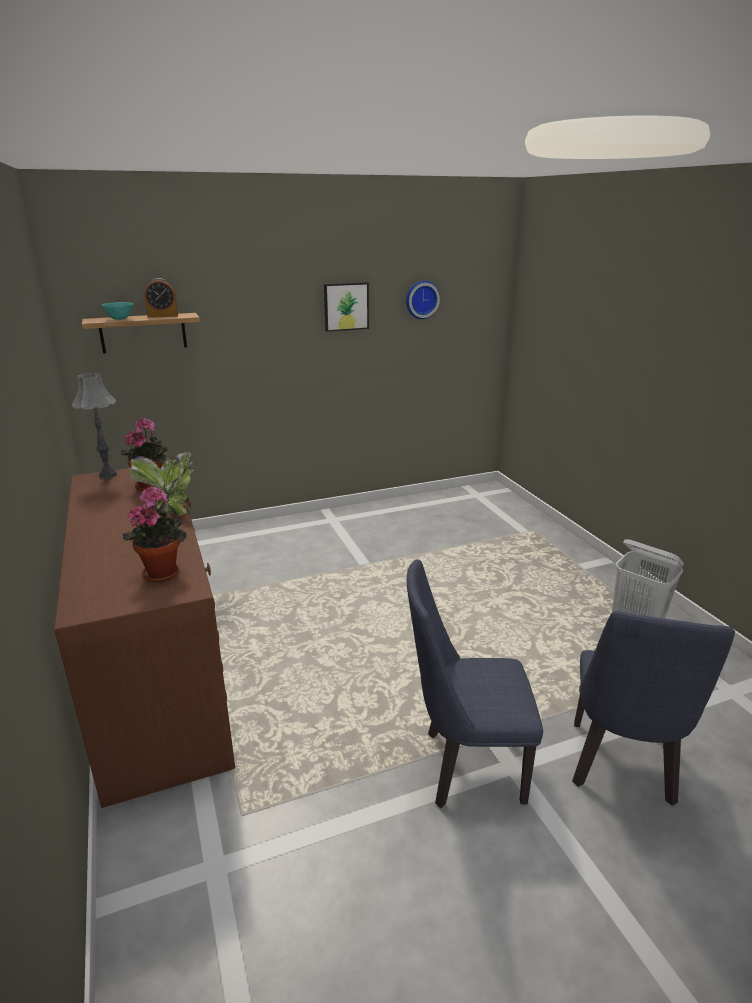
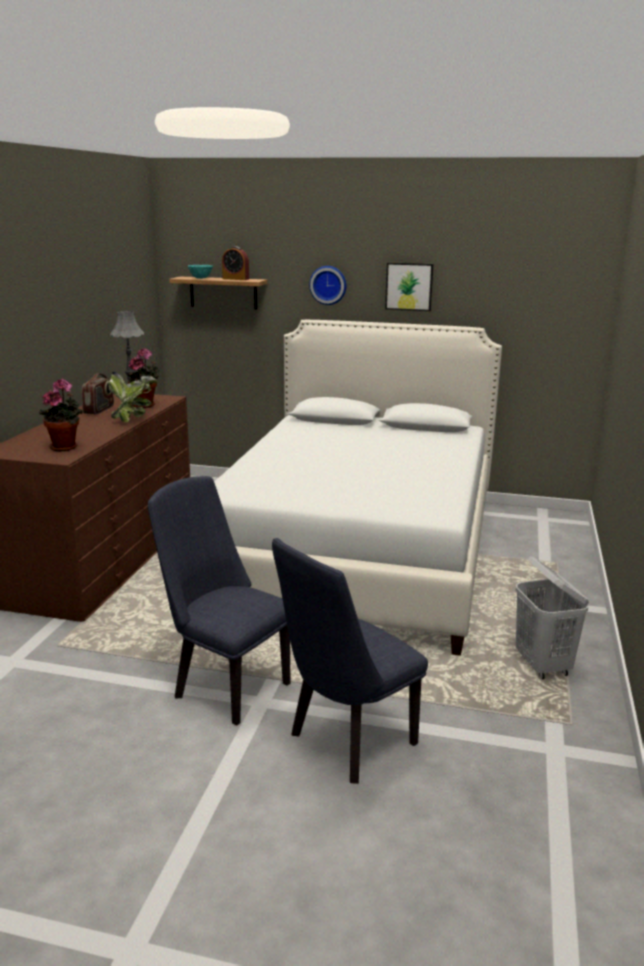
camera: 35 degrees right, 5 degrees down
(105, 506) = (99, 410): none -> radio
(389, 574) = (357, 552): none -> white bed
(421, 299) = (495, 286): wall clock -> wall clock (328, 285)

